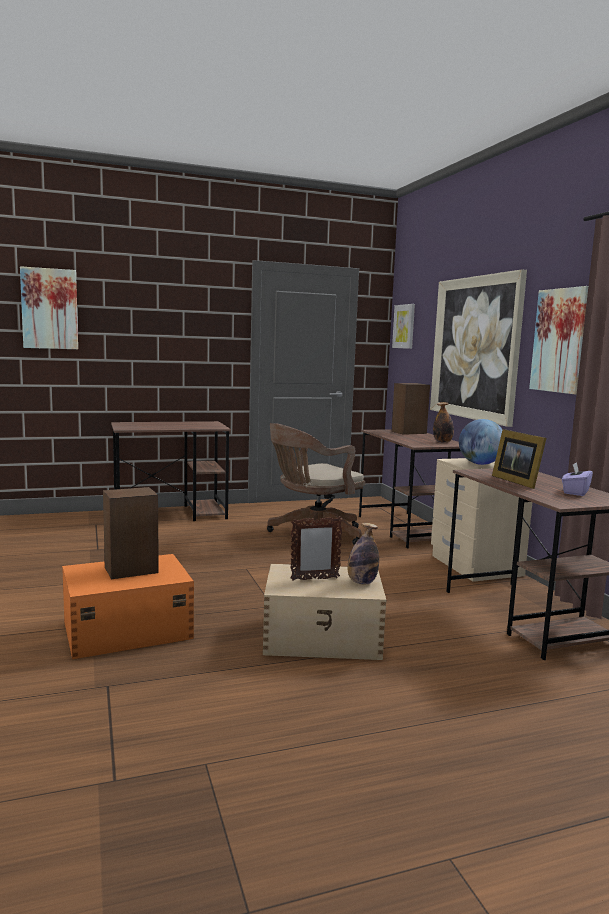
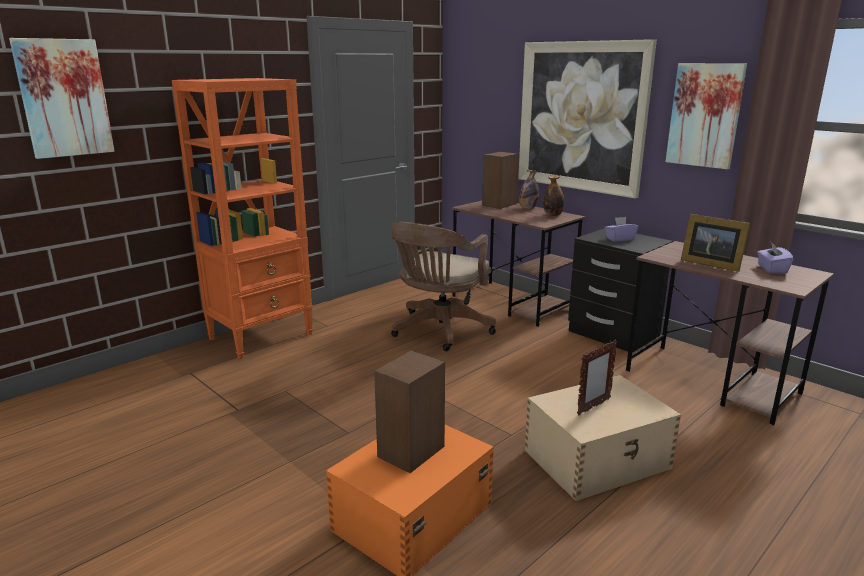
camera: 25 degrees left, 10 degrees up
(171, 514) = (262, 336): brown desk -> orange bookcase
(361, 582) = (634, 398): bottle -> bottle (528, 208)
(404, 326) = (467, 87): picture -> none
(474, 566) = (612, 334): beige nightstand -> black nightstand
(480, 464) = (619, 239): globe -> purple tissue box

